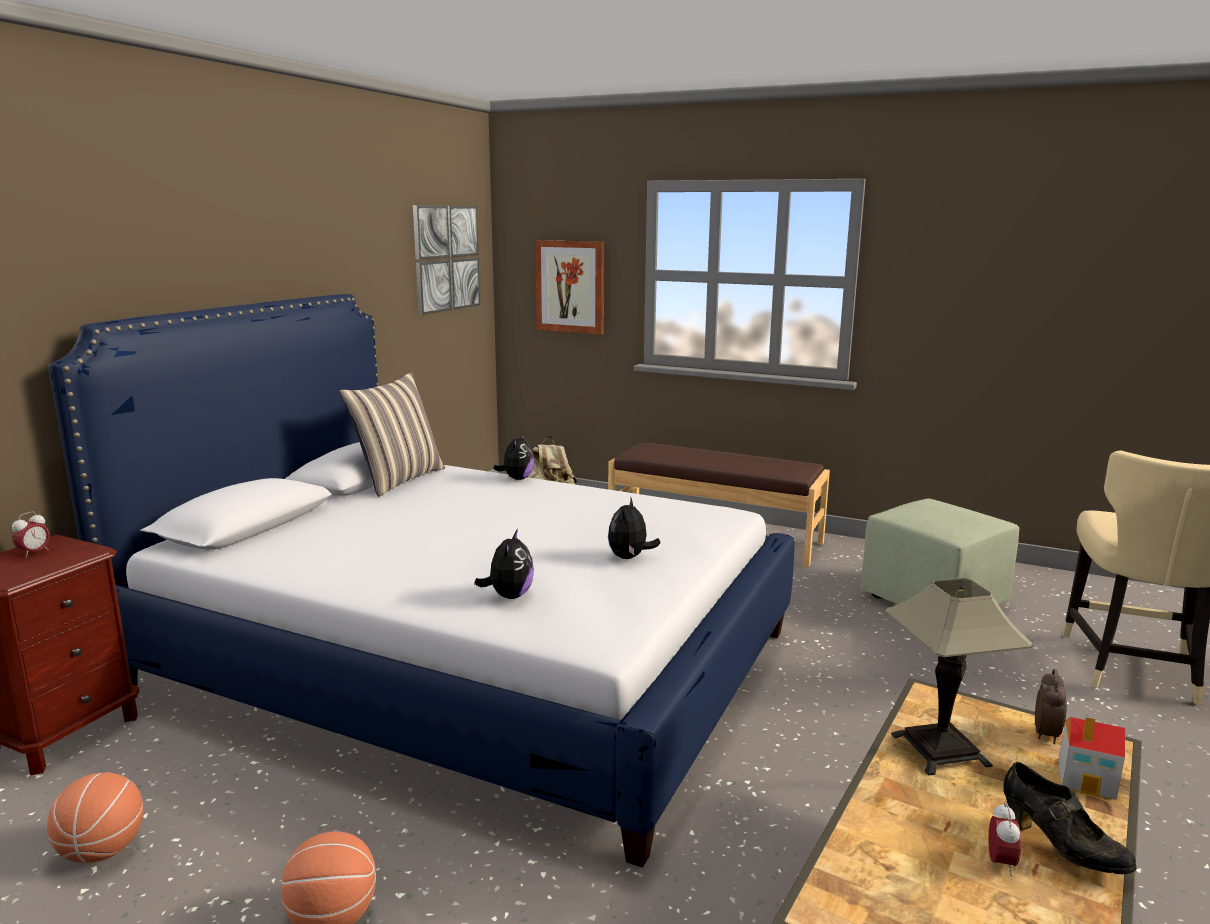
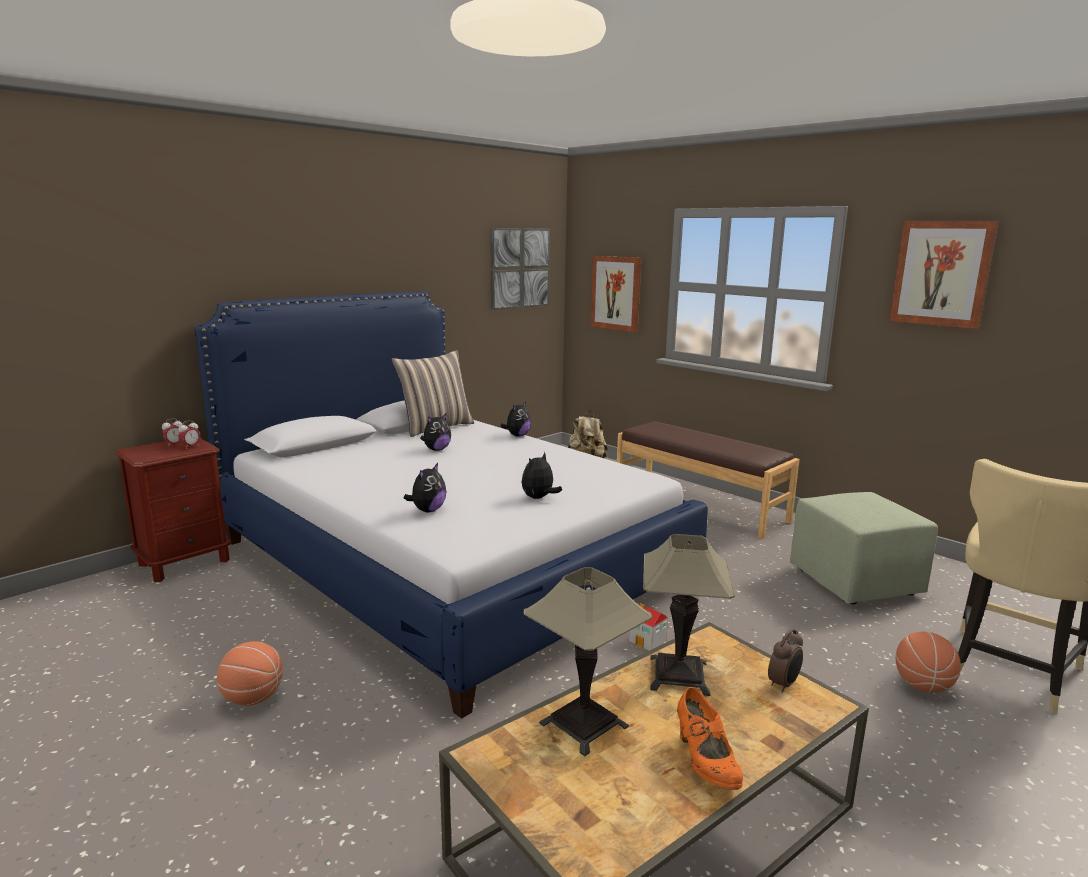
camera: 20 degrees right, 0 degrees up
(103, 850) = (162, 630): basketball -> basketball (922, 685)
(431, 510) = (436, 449): none -> plush toy
(901, 838) = (584, 724): none -> table lamp
(975, 253) = (941, 273): none -> picture
(1000, 863) = (644, 759): alarm clock -> alarm clock (191, 447)
(1061, 848) = (705, 762): black shoe -> orange shoe
(1087, 779) = (783, 723): toy house -> toy house (648, 641)

